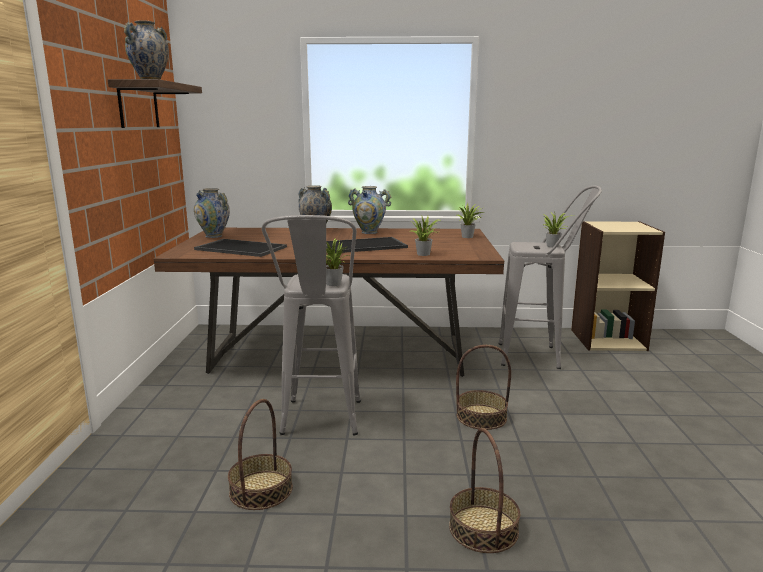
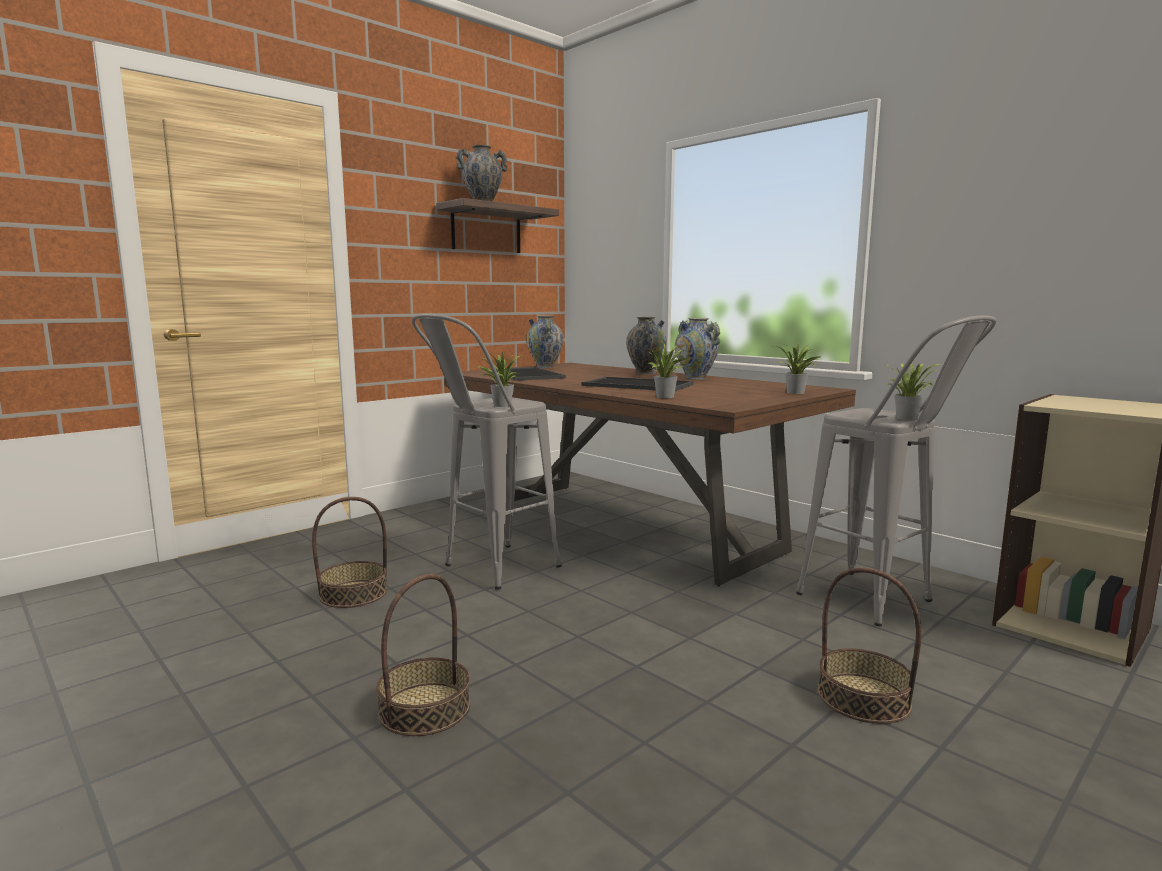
camera: 45 degrees right, 5 degrees down
(481, 417) = (648, 627): basket -> basket (863, 698)

